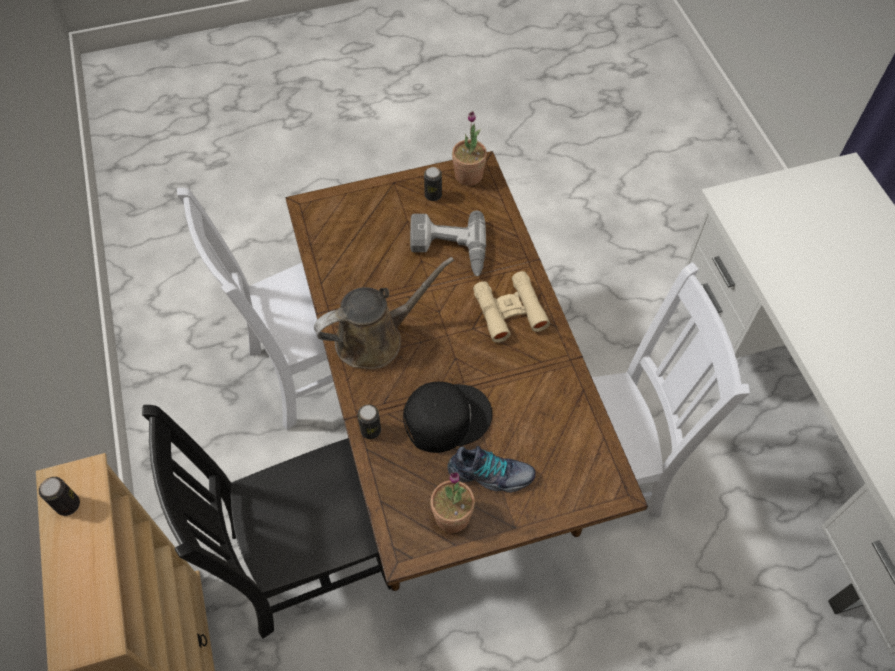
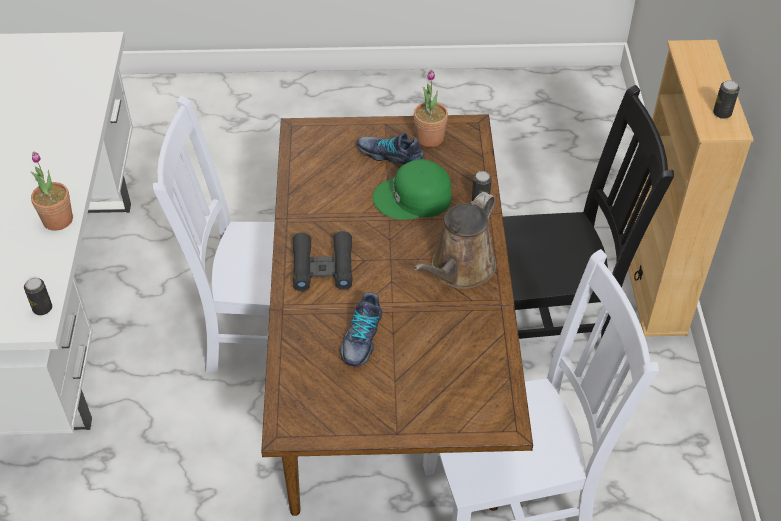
camera: 165 degrees left, 10 degrees down
(375, 338) = (459, 270): brown watering can -> brown watering can turned 45 degrees counterclockwise
(433, 195) = (355, 405): can -> can (42, 308)
(446, 417) = (413, 198): black cap -> green cap
(448, 250) = (361, 338): power drill -> shoe
(468, 175) = (304, 422): potted plant -> potted plant (58, 220)
(509, 311) = (323, 267): beige binoculars -> black binoculars

